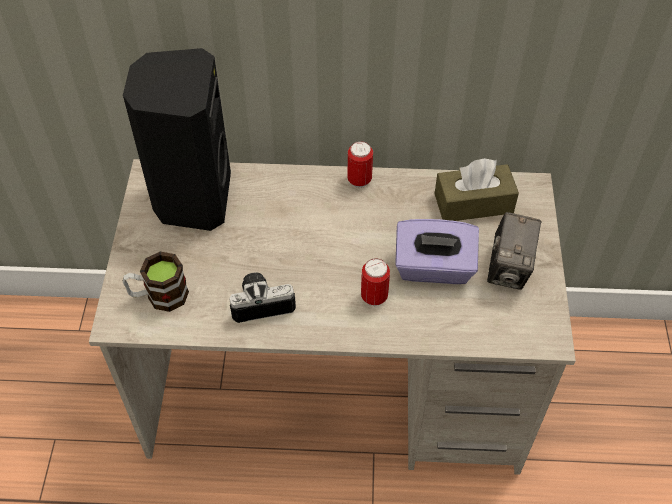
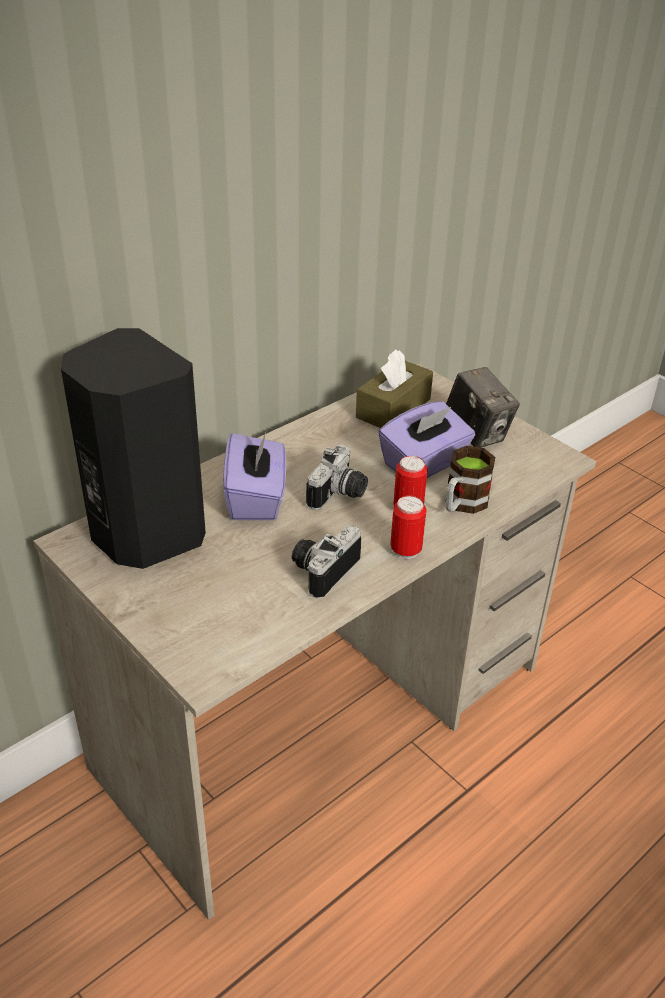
camera: 45 degrees left, 15 degrees down
(159, 296) = (218, 626): mug -> mug (462, 504)
(287, 217) = (256, 498): none -> purple tissue box
(343, 252) = (340, 495): none -> camera
(359, 180) = (282, 440): can -> can (406, 550)

